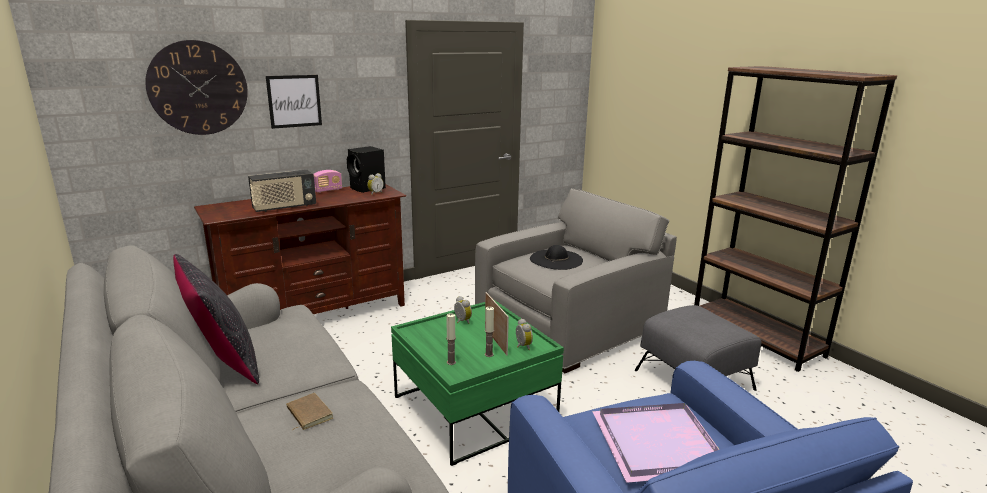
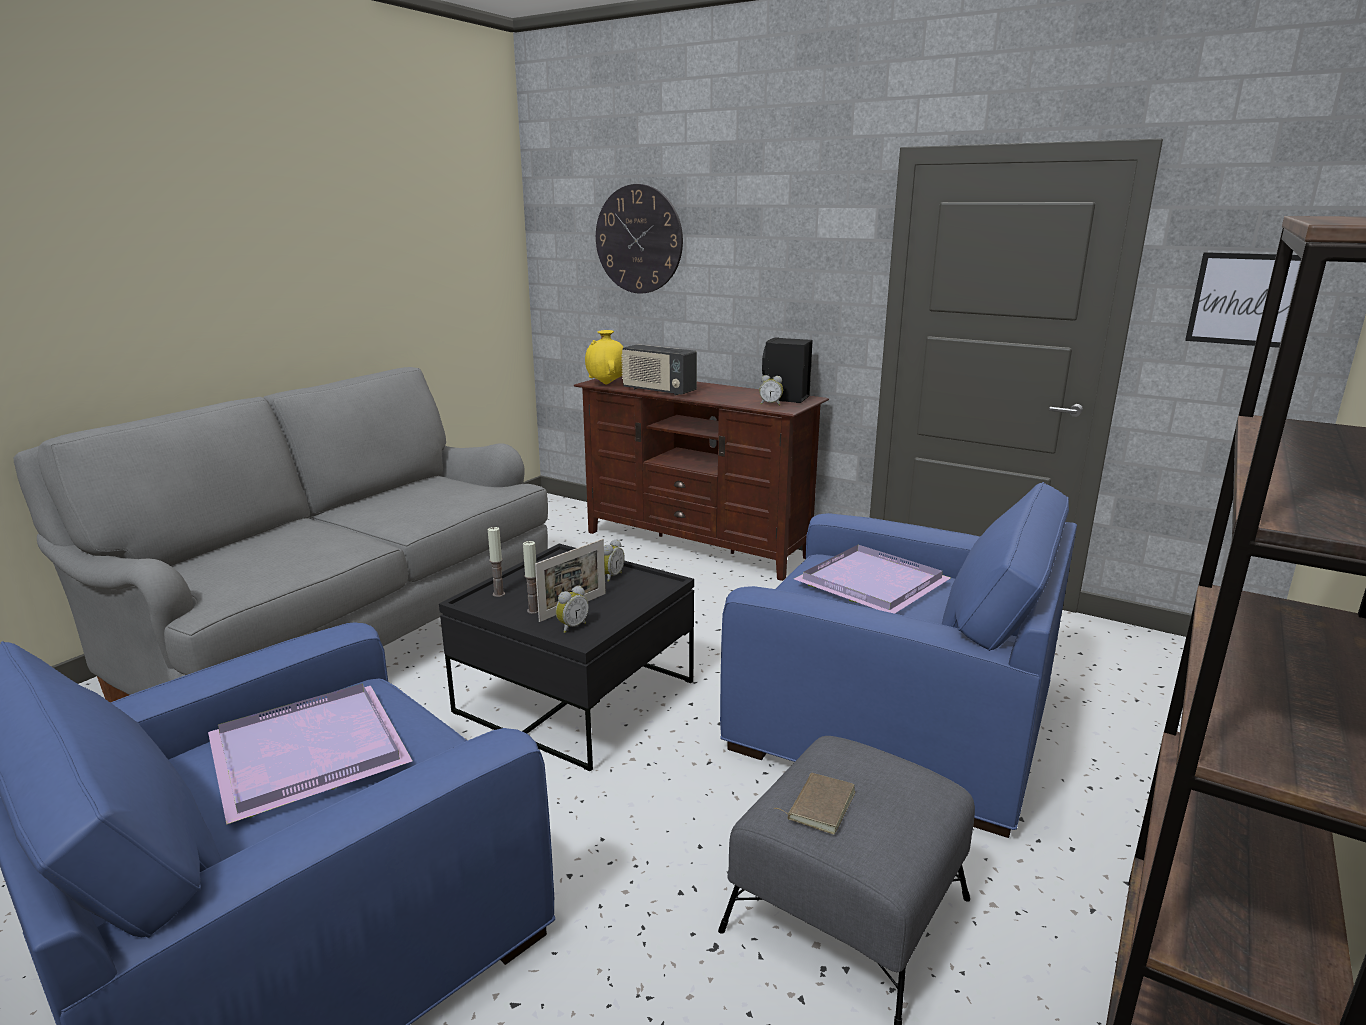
camera: 65 degrees right, 0 degrees up
(223, 363) = (392, 491): black pillow -> none
(230, 215) = (607, 384): none -> yellow vase
(294, 101) = (731, 264): picture -> picture (1244, 299)
(308, 414) = (307, 539): brown book -> brown book (819, 805)
(328, 190) = (746, 389): radio -> none
(474, 409) = (575, 697): green coffee table -> black coffee table
(556, 259) = (875, 583): black hat -> purple tray
(569, 324) = (894, 719): grey armchair -> blue armchair

